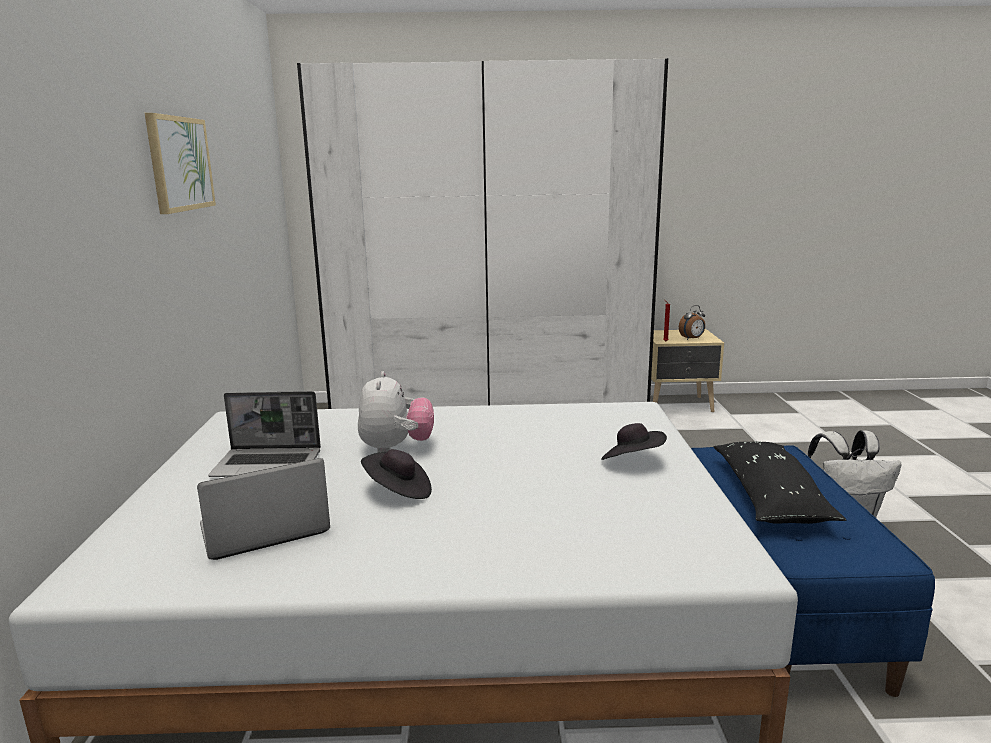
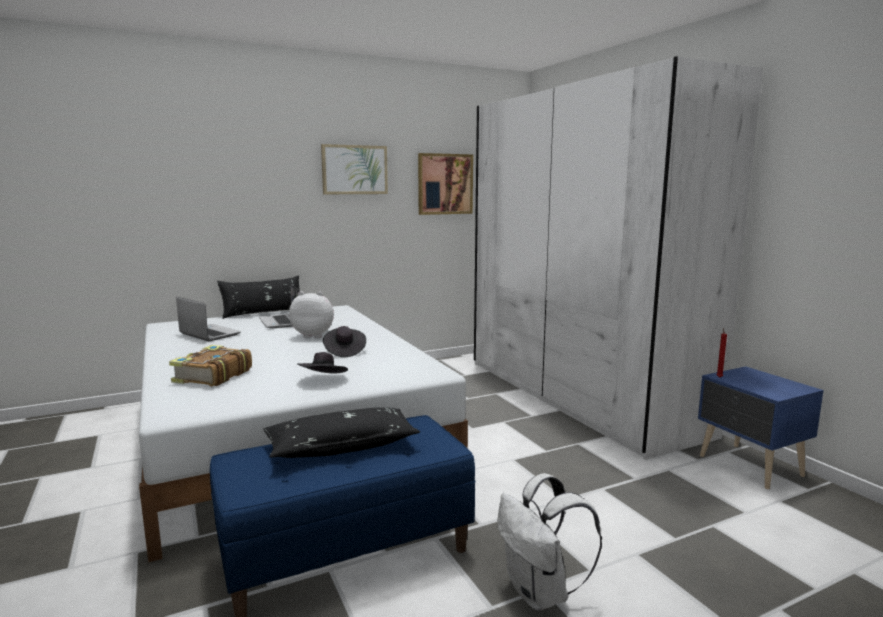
camera: 65 degrees right, 5 degrees down
(162, 474) = (263, 313): none -> black pillow
(243, 184) = (445, 184): none -> picture
(396, 448) = (314, 335): plush toy -> plush toy turned 150 degrees counterclockwise
(398, 491) = (256, 344): black hat -> black hat (344, 351)
(564, 533) = (212, 376): none -> book
(678, 405) = (750, 467): beige nightstand -> blue nightstand
(692, 339) = (757, 386): alarm clock -> none

